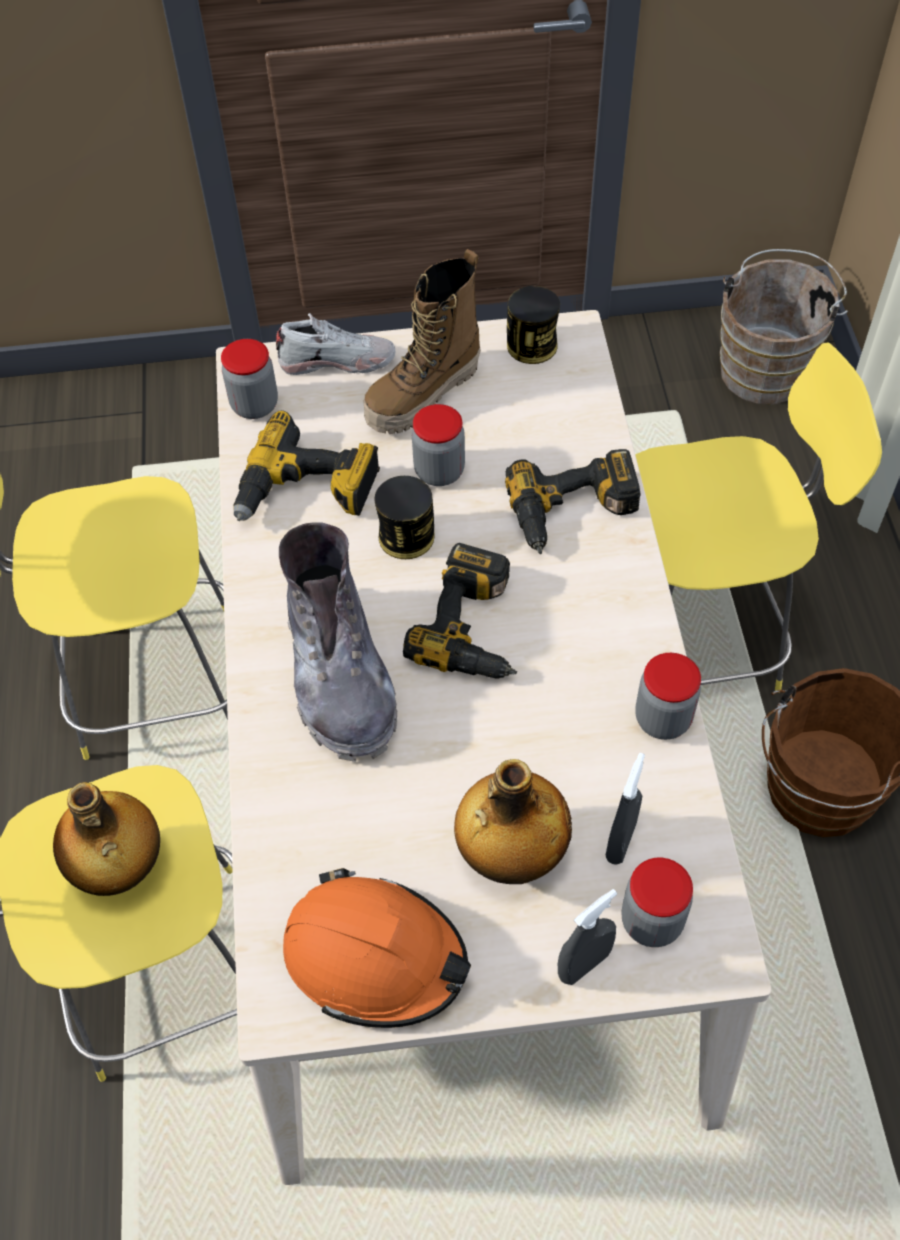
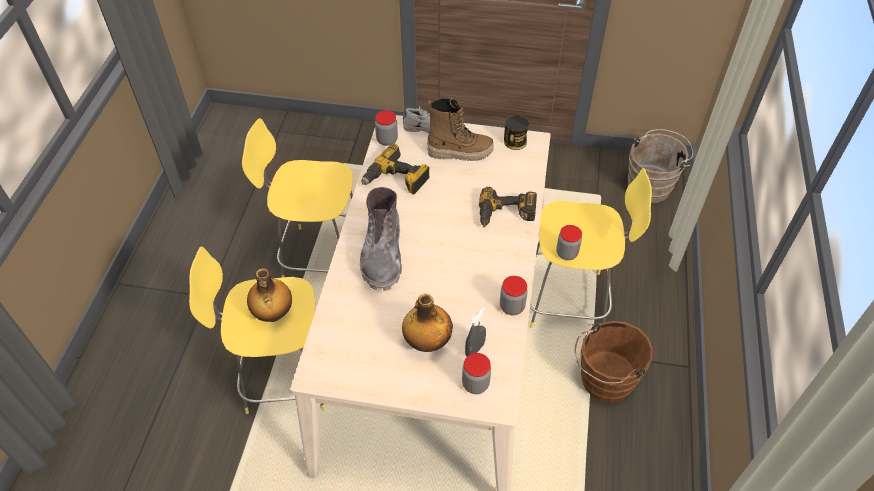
camera: 15 degrees right, 5 degrees down
(375, 956) = (357, 366): orange hard hat -> none
(406, 536) = (431, 207): can -> none
(424, 395) = (460, 152): boot -> boot turned 150 degrees counterclockwise
(439, 471) = (455, 184): jar -> jar (566, 253)
(477, 628) = (446, 251): power drill -> none
(584, 964) = (441, 392): grey spray bottle -> none

